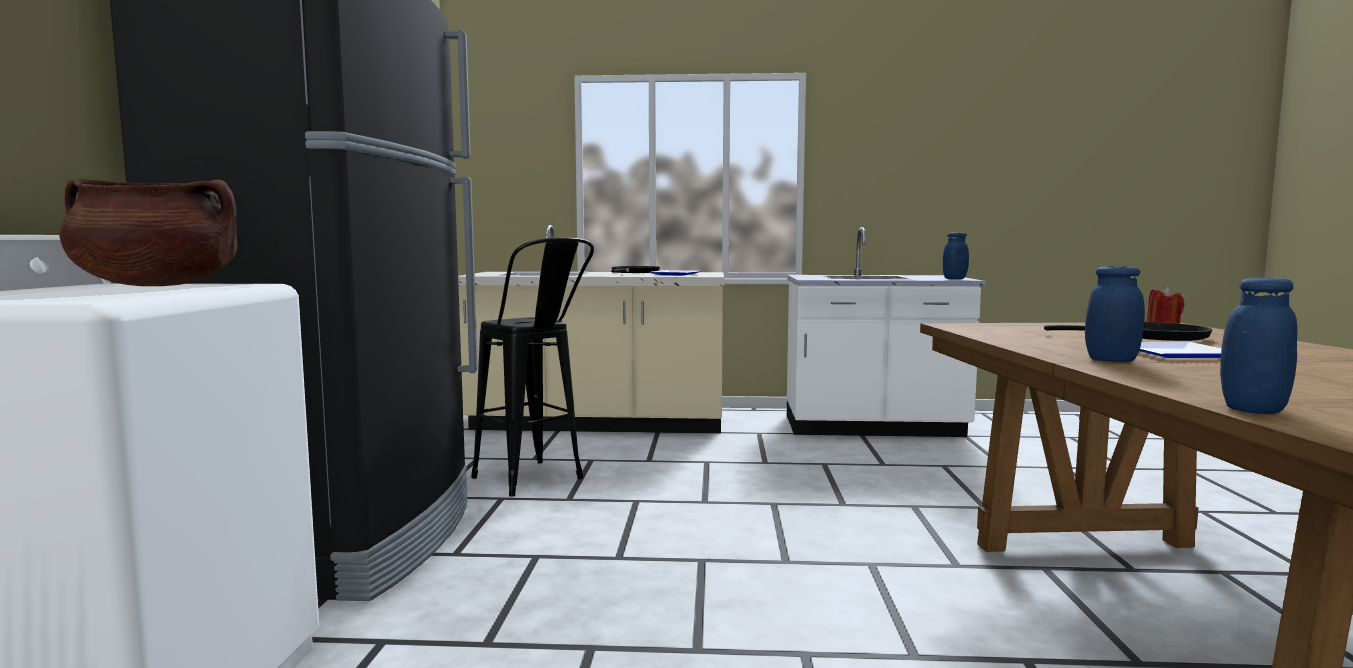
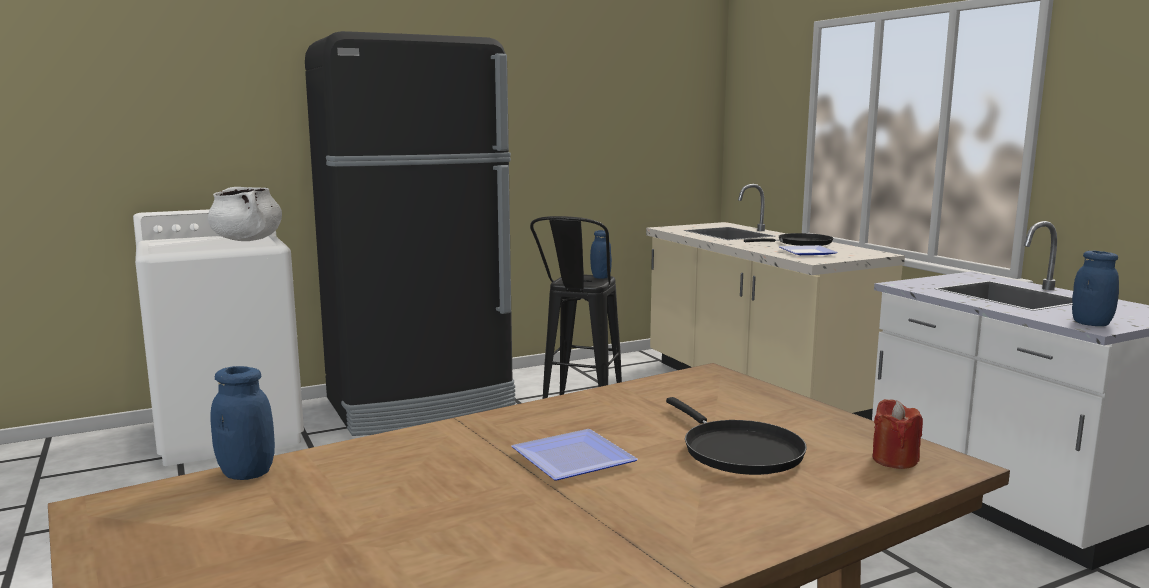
camera: 60 degrees right, 5 degrees up
(159, 286) = (247, 240): brown cooking pot -> white cooking pot
(1111, 360) = (489, 434): blue jar -> blue jar (600, 277)

